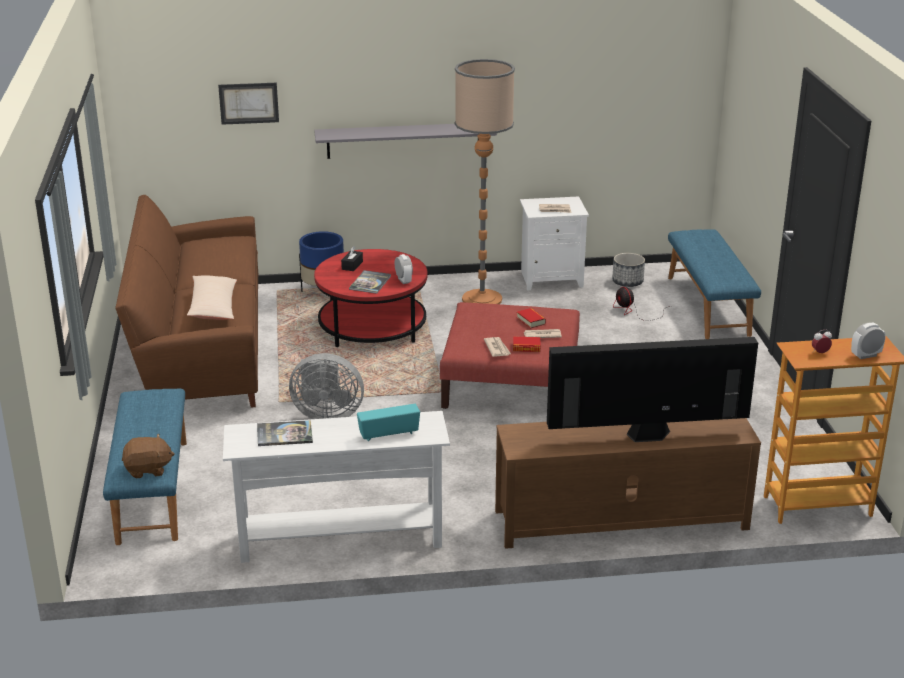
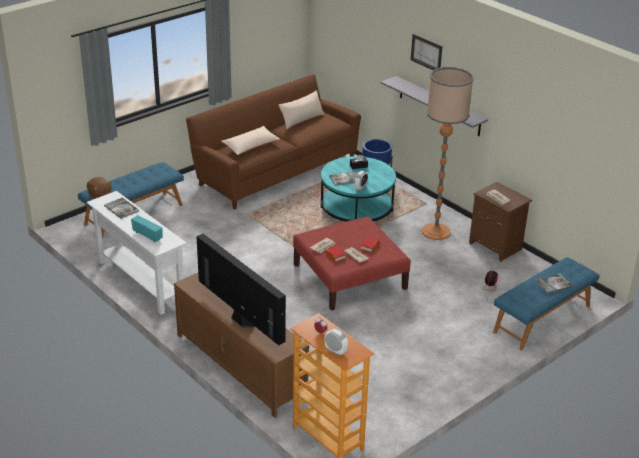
camera: 55 degrees right, 5 degrees up
(198, 255) = (301, 120): none -> beige pillow
(249, 103) = (368, 43): picture -> picture (426, 53)
(327, 415) = (249, 232): grey fan -> none
(372, 327) = (356, 209): red coffee table -> turquoise coffee table
(552, 279) = (496, 246): white nightstand -> brown nightstand
(627, 282) = (532, 276): planter -> none
(717, 253) = (553, 284): none -> book

